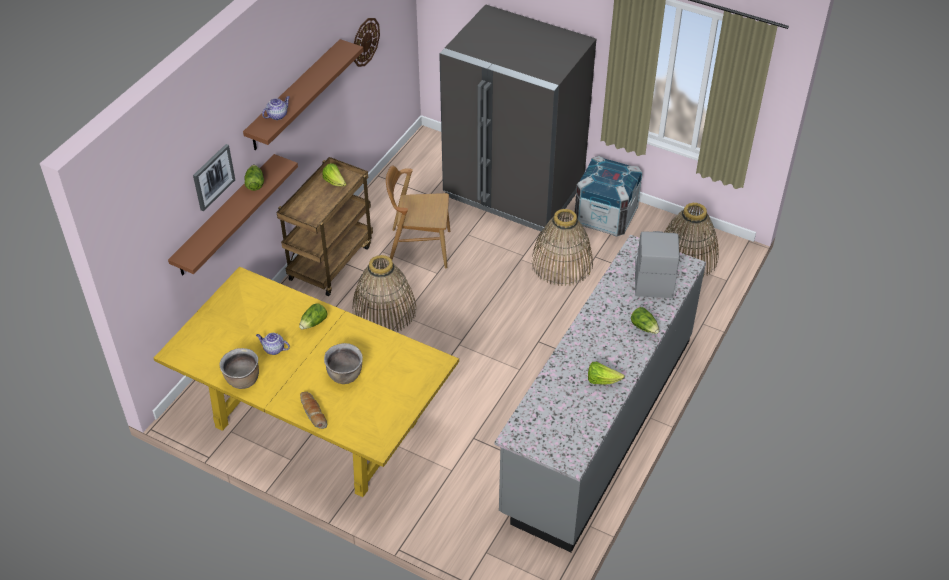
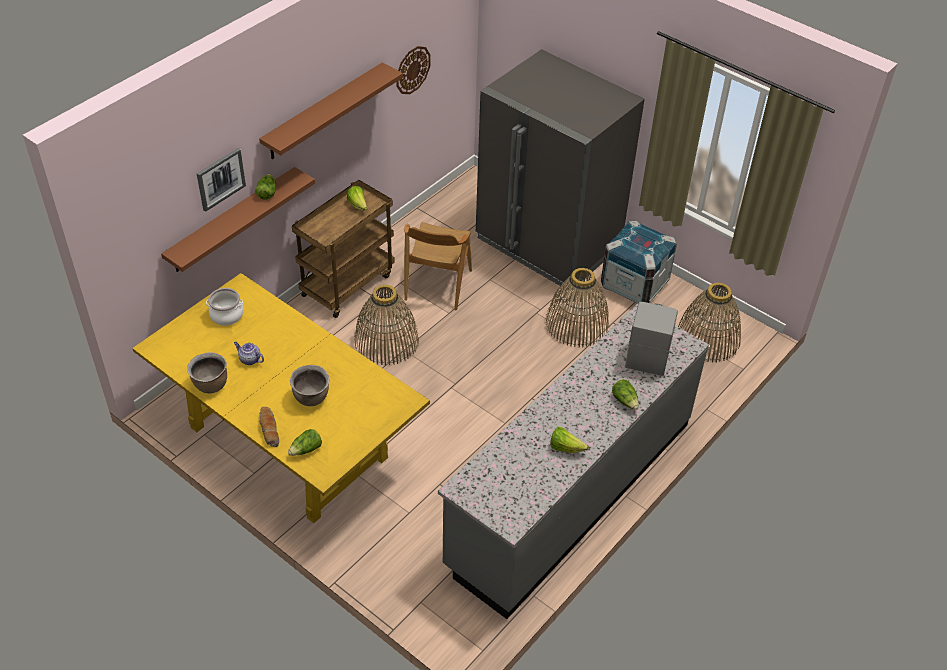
camera: 10 degrees right, 0 degrees up
(238, 310) = (227, 315): none -> cooking pot
(277, 115) = (297, 127): teapot -> none
(314, 323) = (296, 340): lettuce -> lettuce (306, 450)
(419, 248) = (437, 285): brown chair -> brown chair turned 90 degrees counterclockwise

